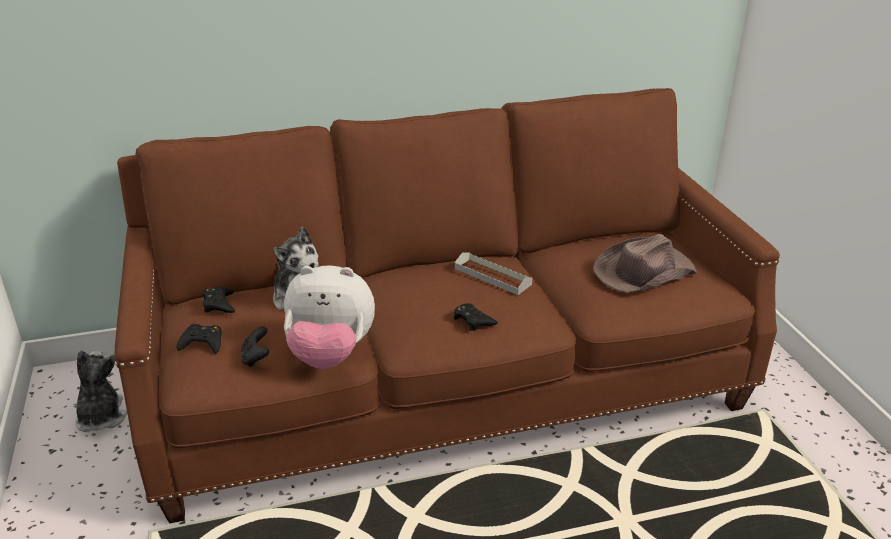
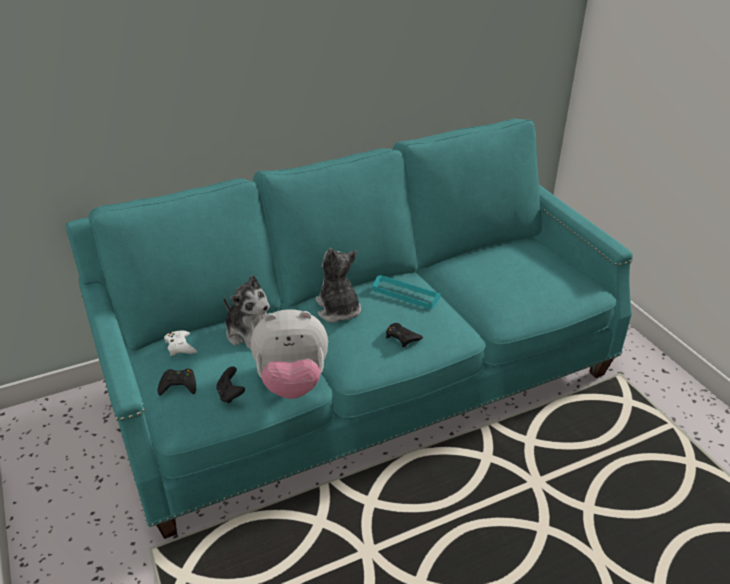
camera: 10 degrees left, 5 degrees up
(101, 417) = (74, 450): plush toy -> plush toy (338, 310)
(219, 304) = (180, 346): black game controller -> white game controller
(446, 382) = (365, 381): brown sofa -> turquoise sofa
(492, 276) = (406, 294): grey tray -> turquoise tray
(643, 272) = (525, 278): brown hat -> none

